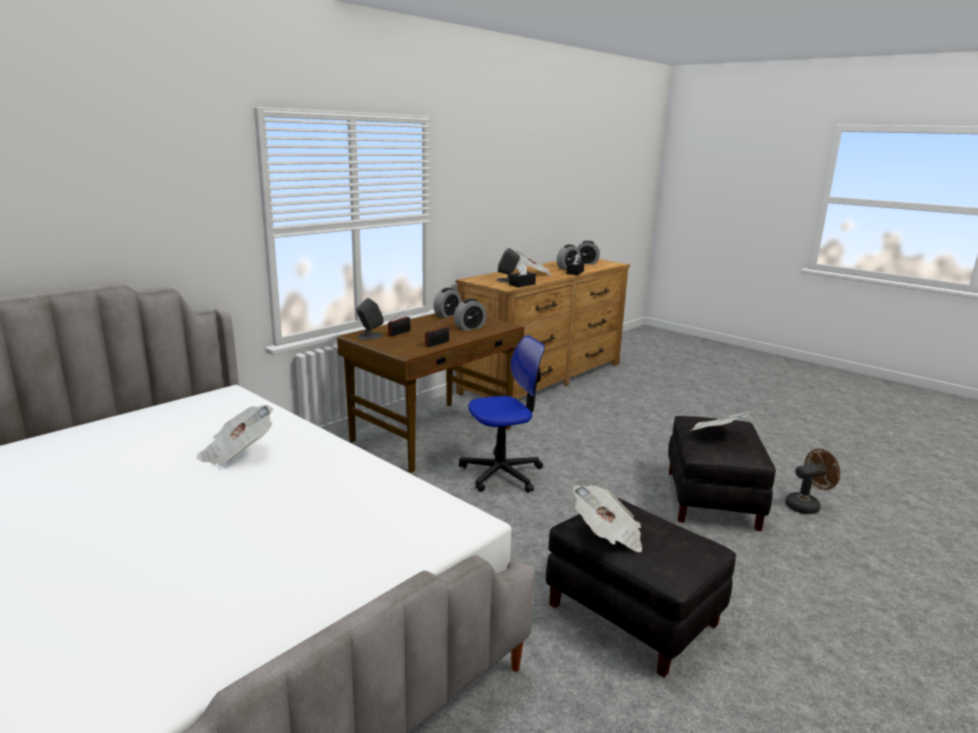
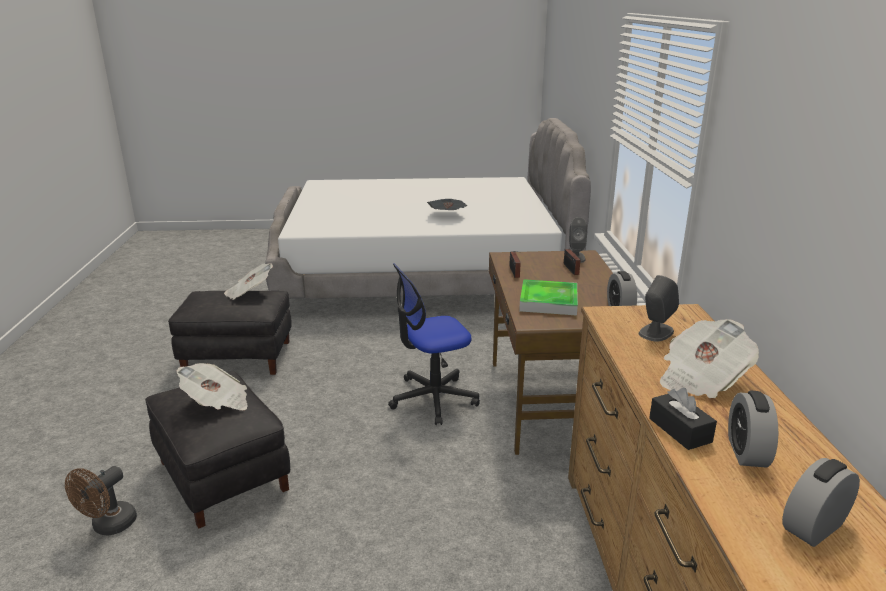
camera: 135 degrees right, 5 degrees up
(470, 328) = (548, 301): alarm clock -> tray
(501, 473) = (433, 398): office chair -> office chair turned 45 degrees clockwise
(522, 284) = (614, 331): black tissue box -> none

